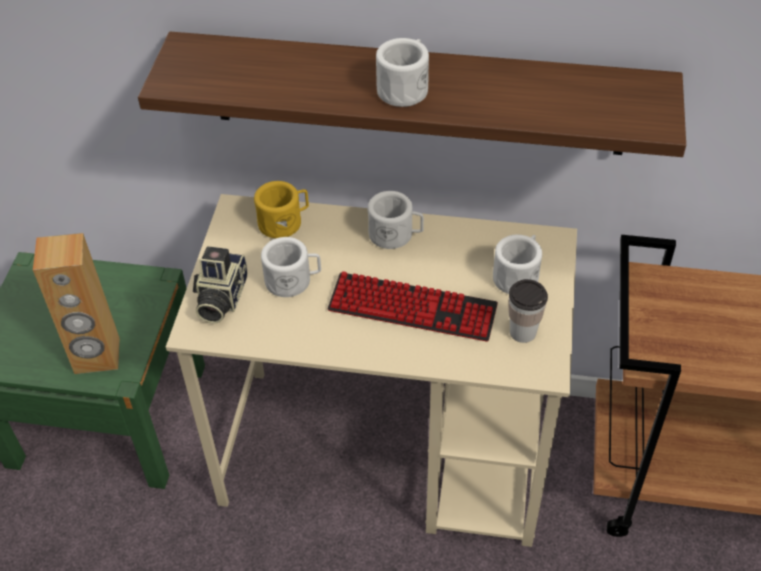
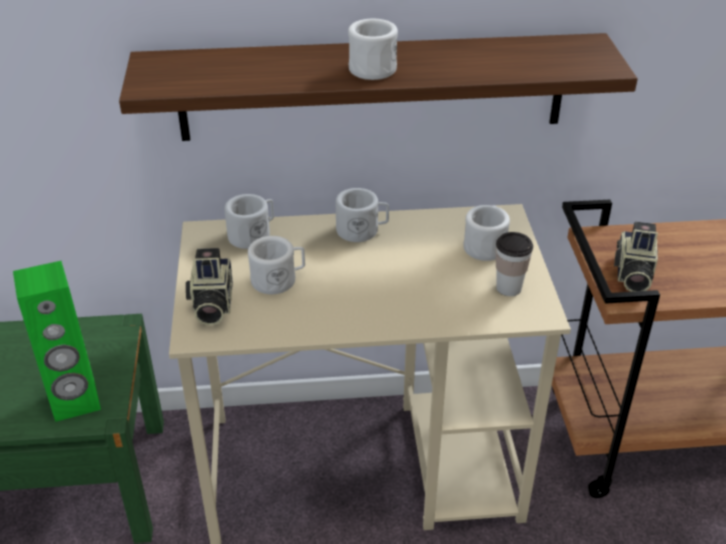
camera: 15 degrees left, 10 degrees down
(97, 356) = (75, 402): brown speaker -> green speaker
(284, 222) = (253, 235): yellow mug -> white mug
(412, 309) = (400, 285): keyboard -> none
(671, 334) = (632, 275): none -> camera

